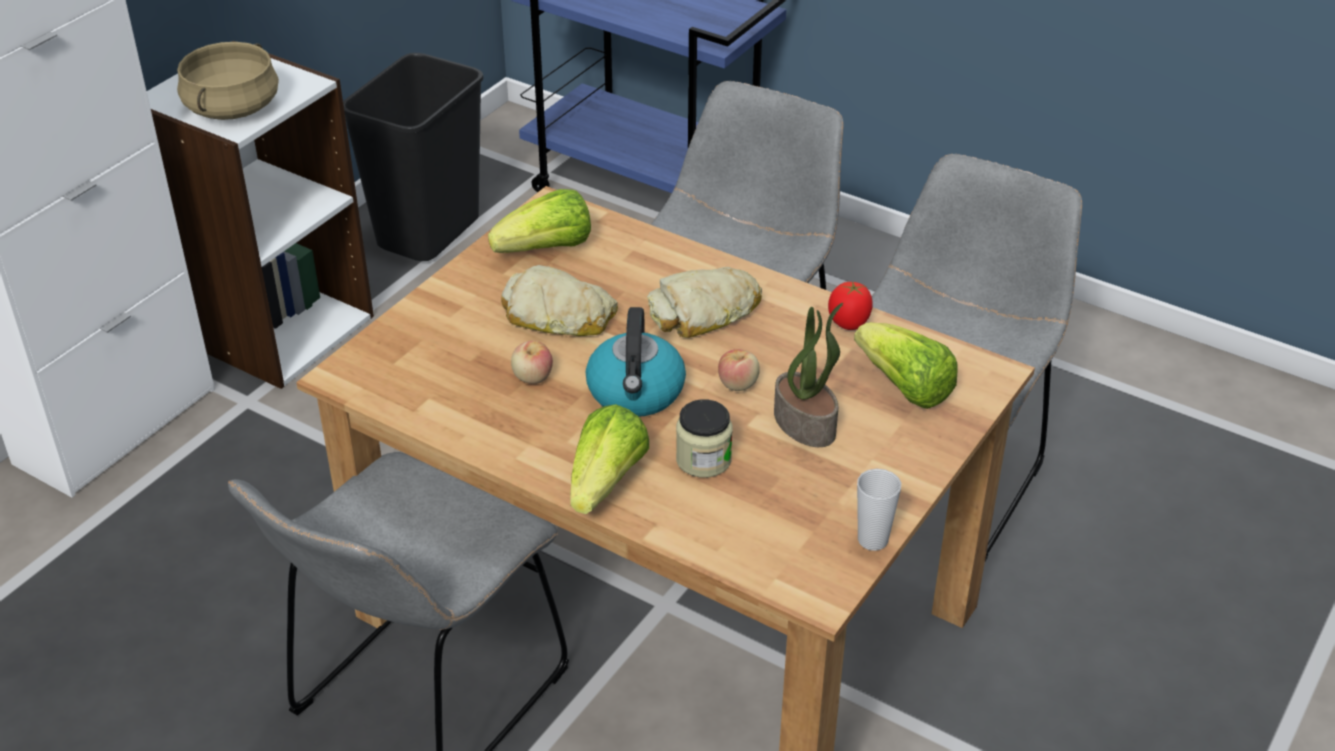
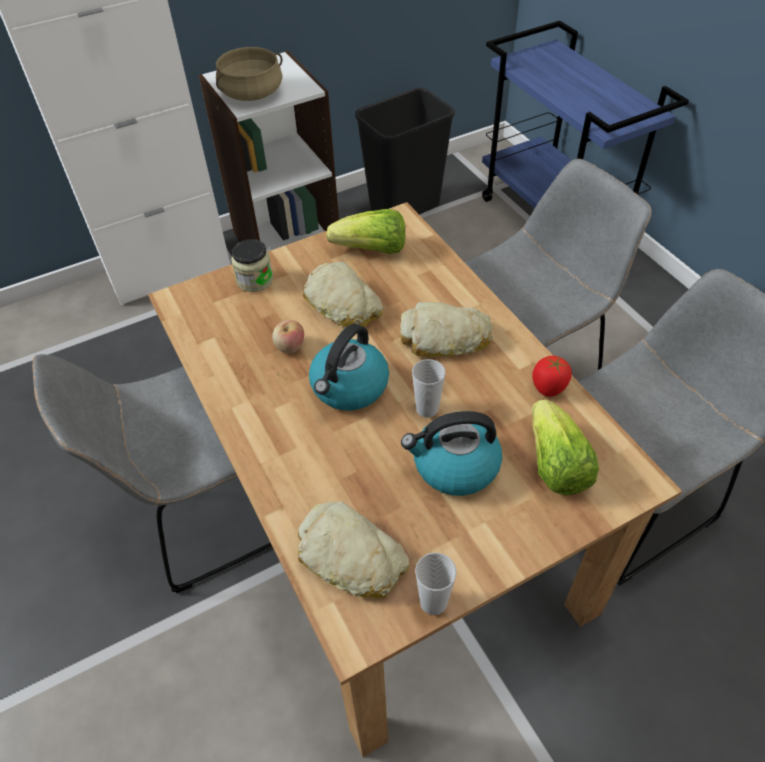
camera: 30 degrees right, 10 degrees up
(606, 483) = (274, 455): lettuce -> none
(703, 460) = (356, 465): jar -> jar (255, 280)
(738, 384) = (427, 409): apple -> cup
(764, 537) = (351, 557): none -> bread
(806, 424) = (454, 466): potted plant -> kettle

